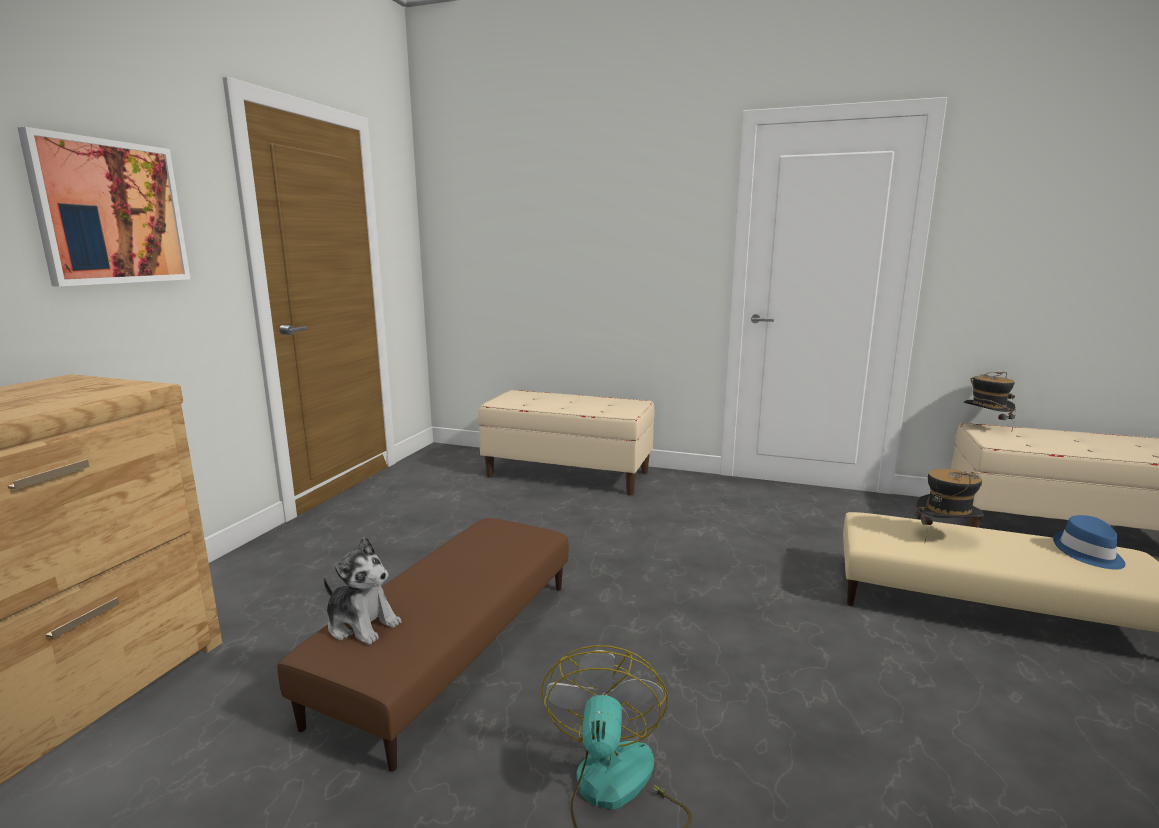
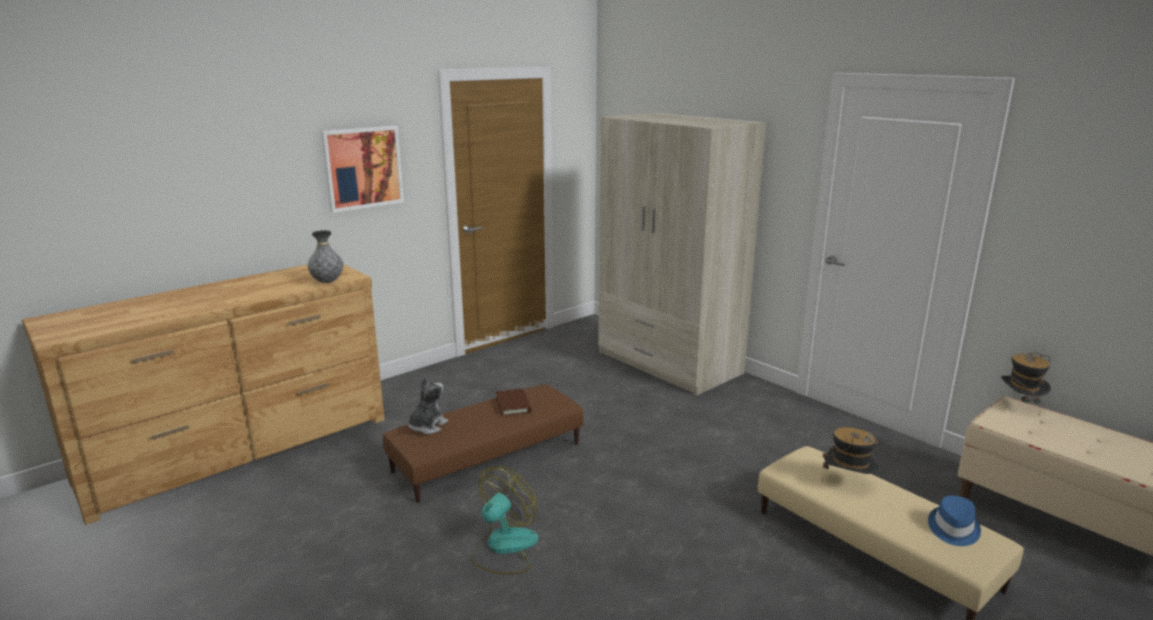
camera: 30 degrees right, 5 degrees up
(88, 398) = (327, 282): none -> grey vase
(362, 624) = (427, 426): plush toy -> plush toy turned 120 degrees counterclockwise
(473, 554) = (513, 405): none -> brown book
(568, 474) = (668, 363): beige bench -> beige wardrobe

